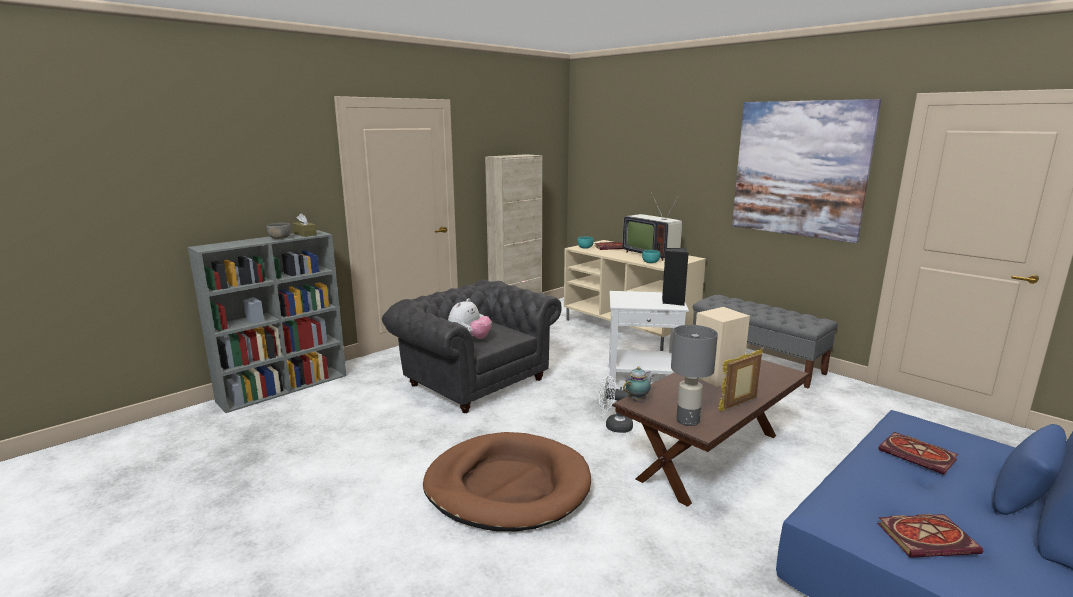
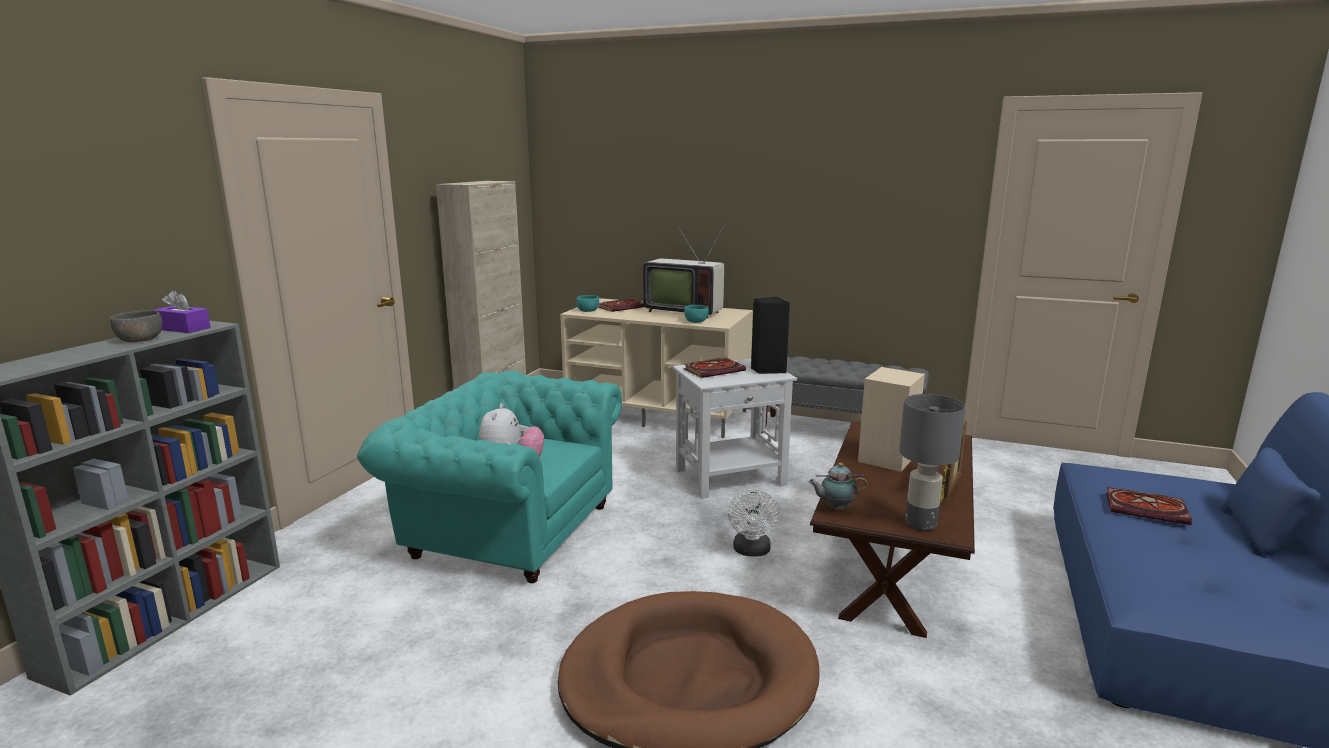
camera: 25 degrees left, 0 degrees up
(305, 234) = (183, 328): brown tissue box -> purple tissue box
(474, 380) = (506, 529): grey armchair -> turquoise armchair
(614, 426) = (752, 551): white fan -> white fan turned 75 degrees counterclockwise
(638, 399) = (835, 508): teapot -> teapot turned 120 degrees counterclockwise
(799, 169) = (870, 189): picture -> none
(927, 538) = (1256, 602): book -> book (714, 370)

